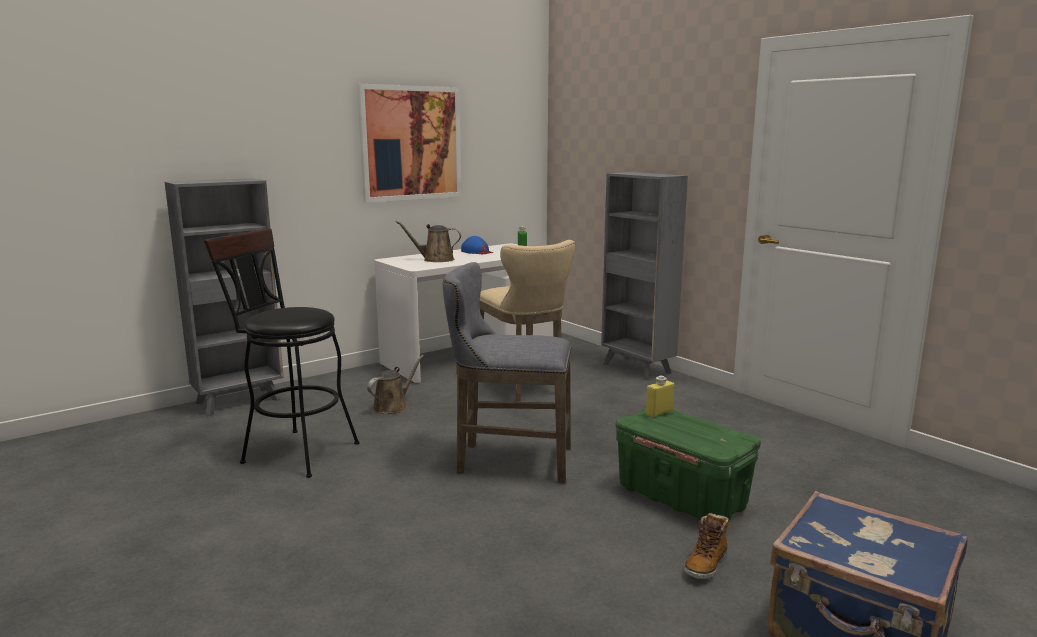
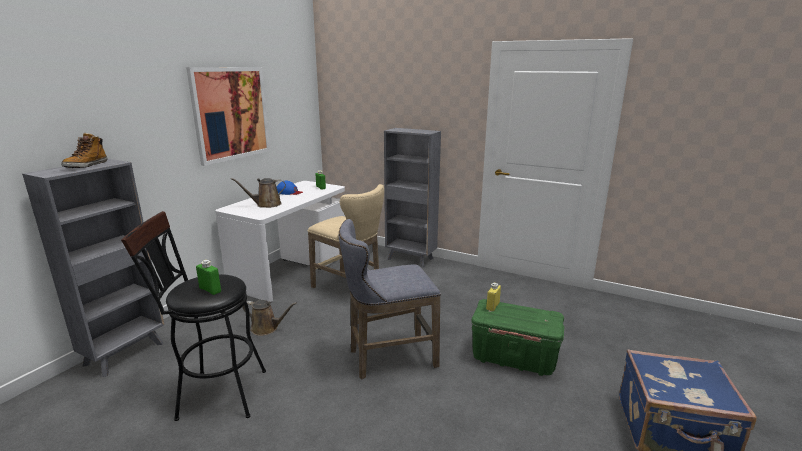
camera: 25 degrees left, 5 degrees up
(289, 316) = (210, 290): none -> green bottle
(393, 406) = (267, 328): brown watering can -> brown watering can turned 90 degrees clockwise
(706, 564) = (565, 407): boot -> boot (86, 166)

